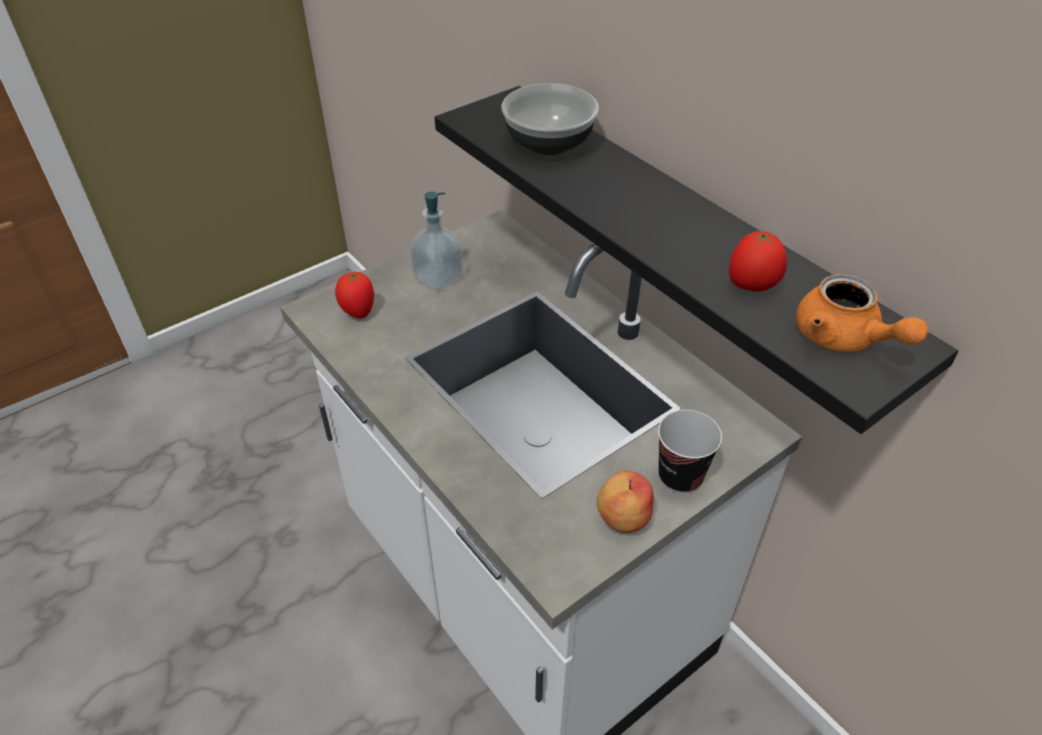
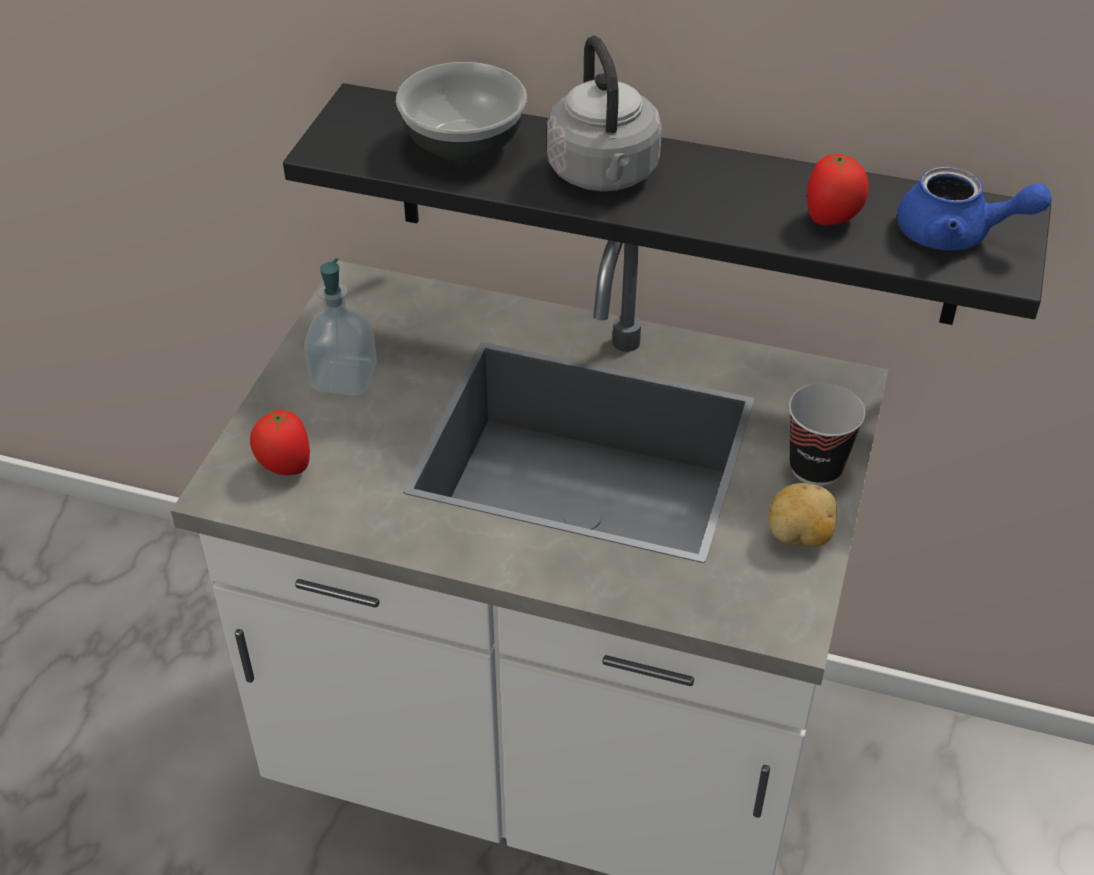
camera: 35 degrees left, 0 degrees up
(618, 195) = (604, 175): none -> grey kettle
(623, 517) = (799, 536): apple -> potato
(844, 339) = (956, 235): orange teapot -> blue teapot

